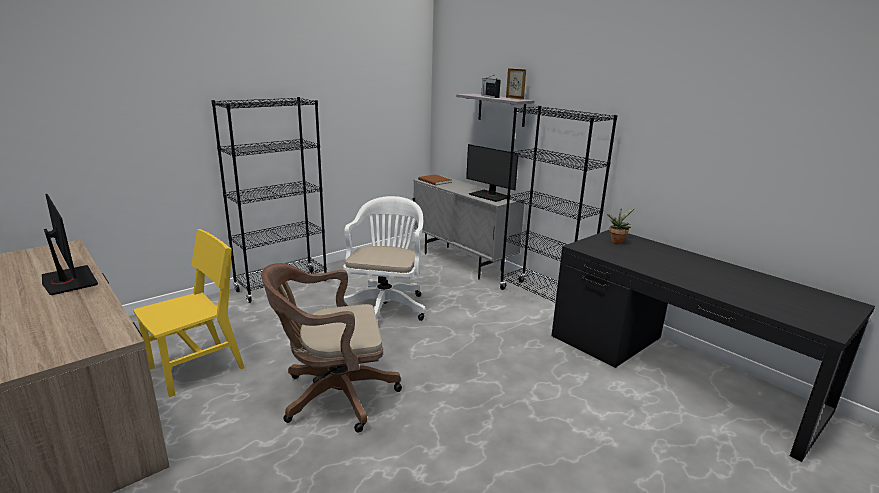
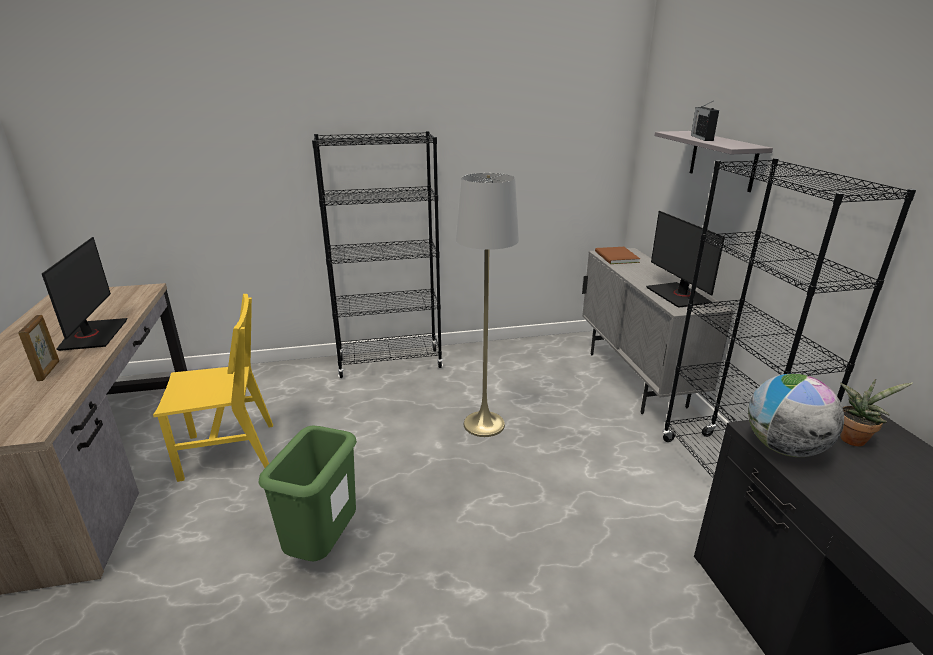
camera: 30 degrees right, 5 degrees up
(333, 396) = (322, 546): brown office chair -> green trash can
(386, 306) = (484, 424): white office chair -> grey floor lamp
(514, 98) = (740, 143): picture frame -> picture frame (49, 371)
(593, 250) = (783, 448): none -> globe

